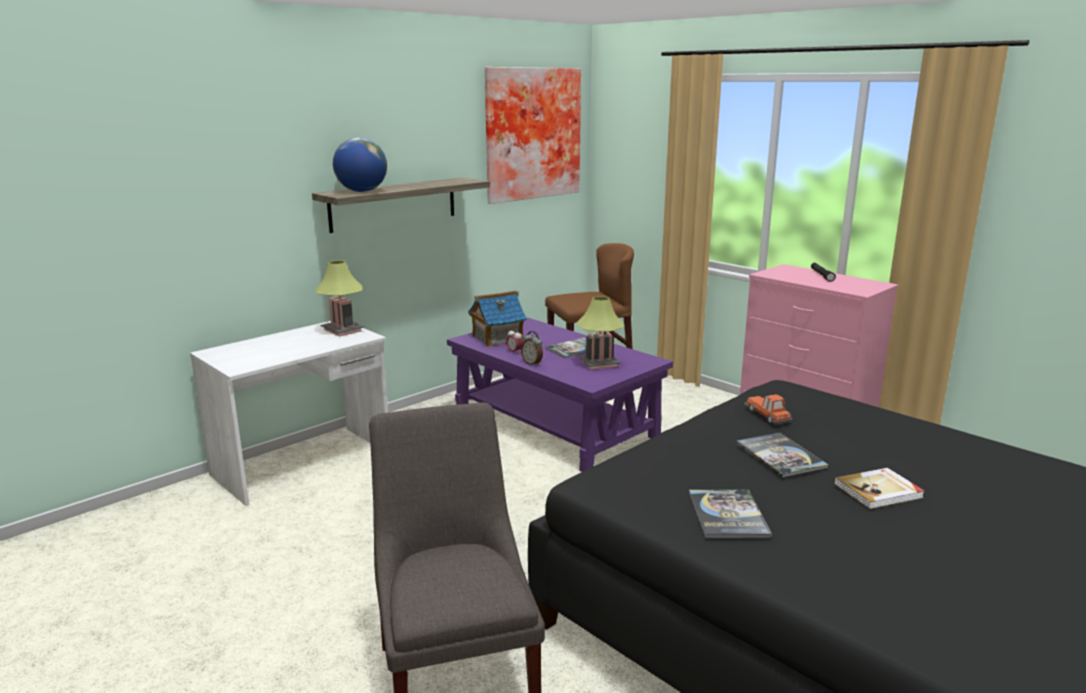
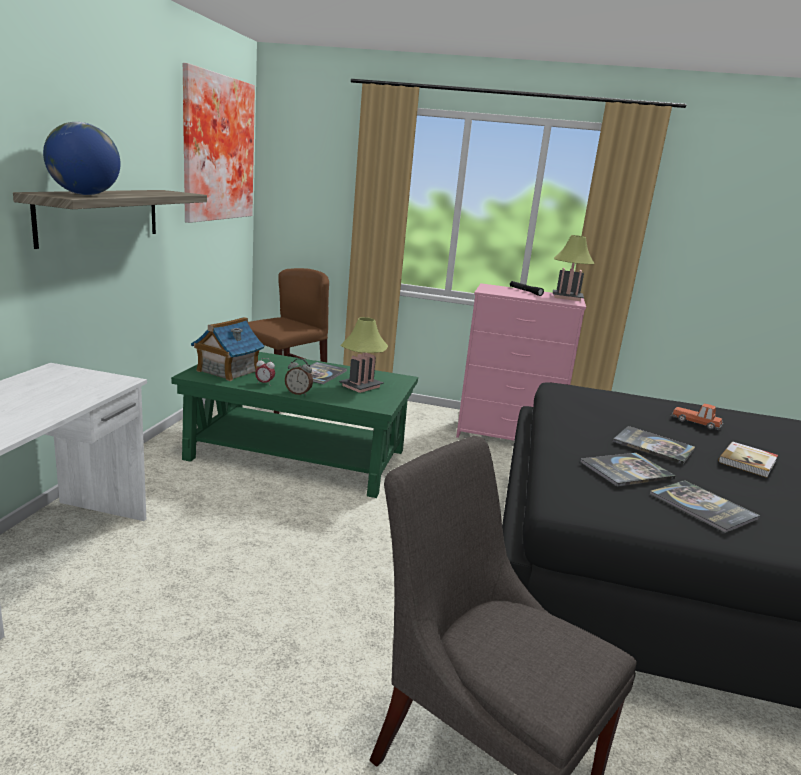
camera: 35 degrees left, 0 degrees up
(342, 330) = (76, 376): table lamp -> table lamp (567, 297)
(555, 424) = (299, 454): purple coffee table -> green coffee table
(701, 470) = (626, 470): none -> book
(767, 415) = (594, 412): toy car -> toy car (696, 422)

